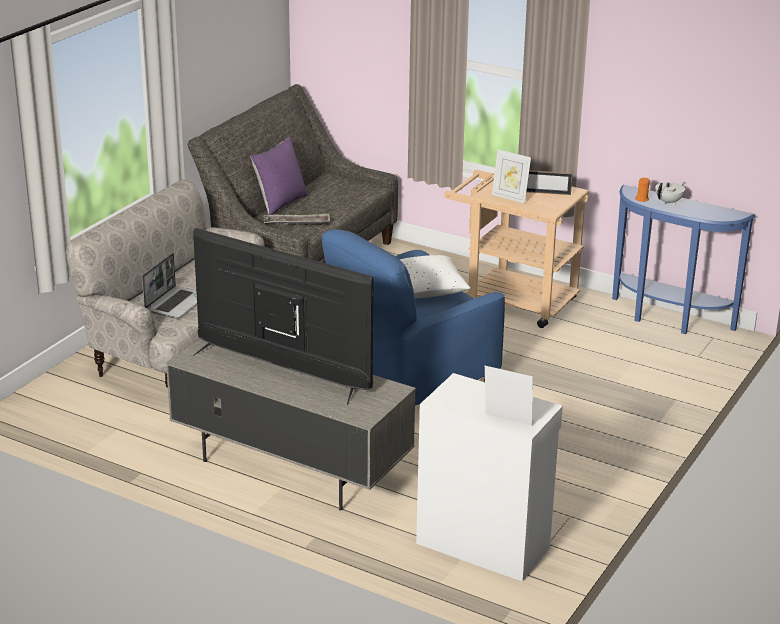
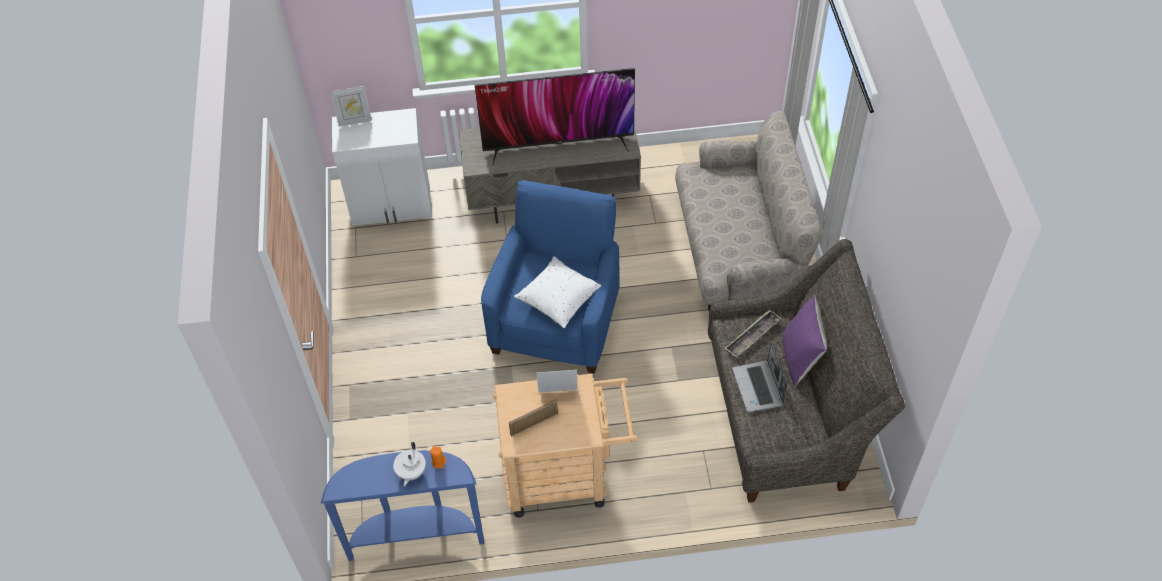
camera: 145 degrees right, 25 degrees up
(176, 303) = (723, 198): laptop -> laptop (758, 388)

